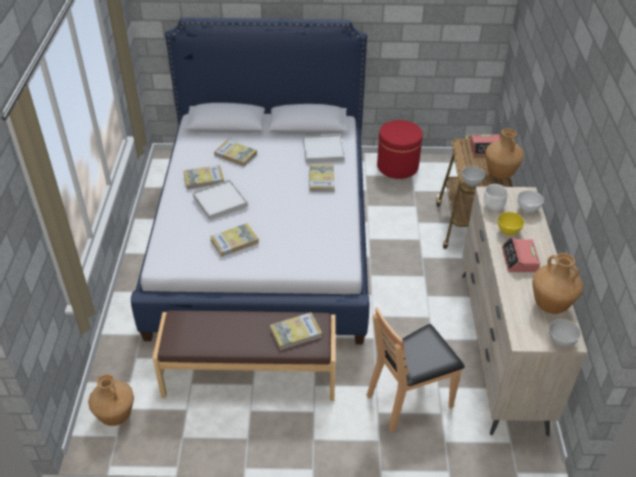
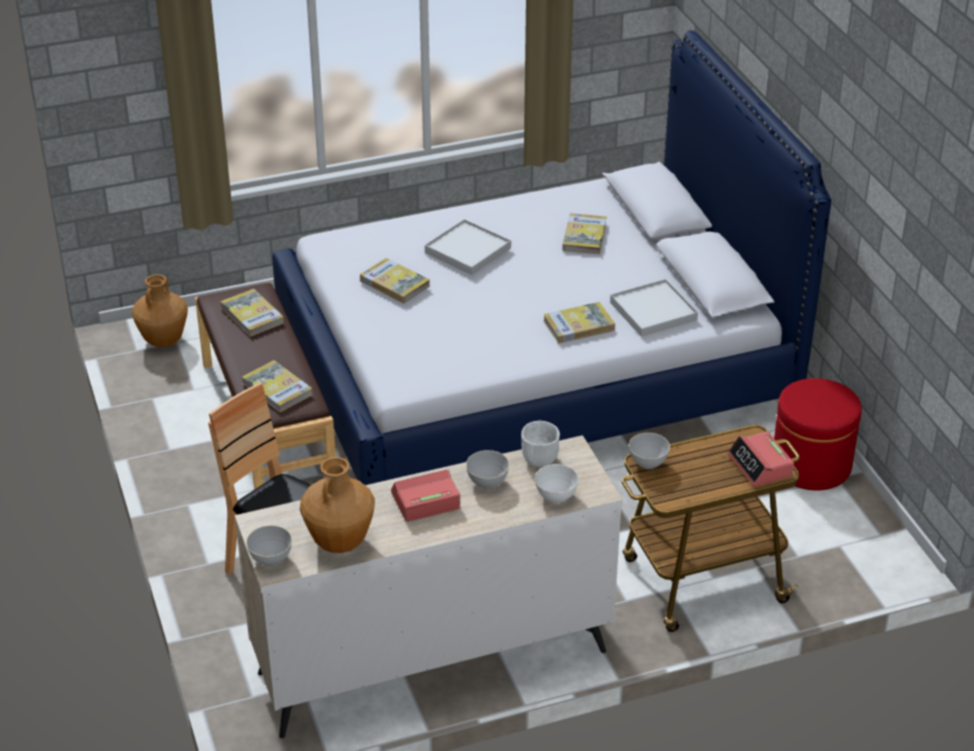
camera: 70 degrees right, 5 degrees down
(204, 179) = (510, 225): book -> book (252, 315)
(499, 174) = (695, 491): brown vase -> none
(508, 231) = (487, 482): yellow bowl -> grey bowl

